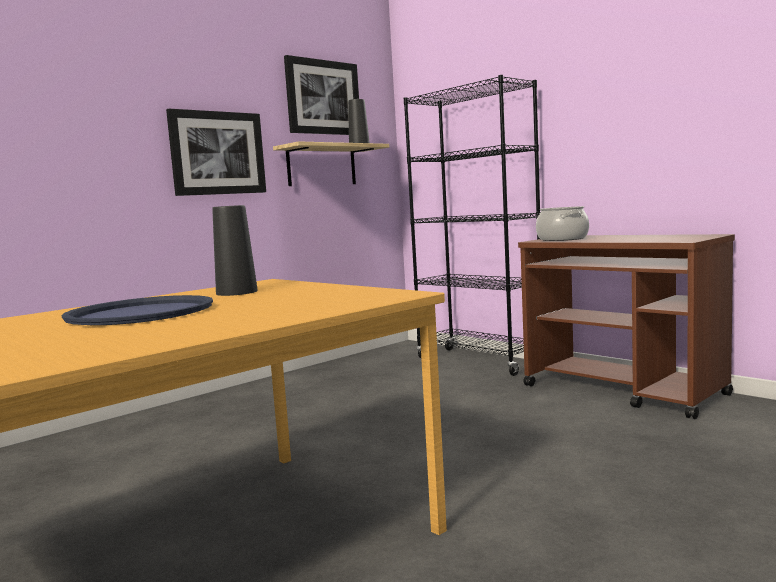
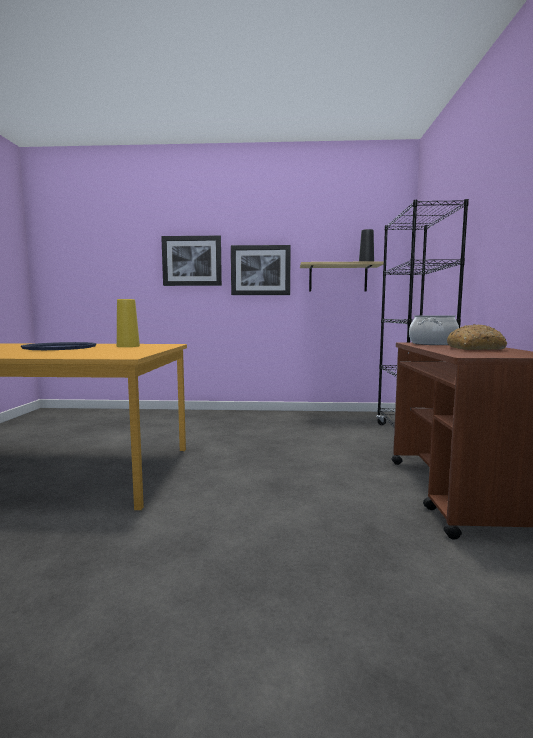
camera: 45 degrees right, 0 degrees up
(237, 292) = (128, 346): black vase -> yellow vase
(323, 97) = (344, 230): picture -> picture (192, 261)
(630, 237) = (475, 348): none -> bread

